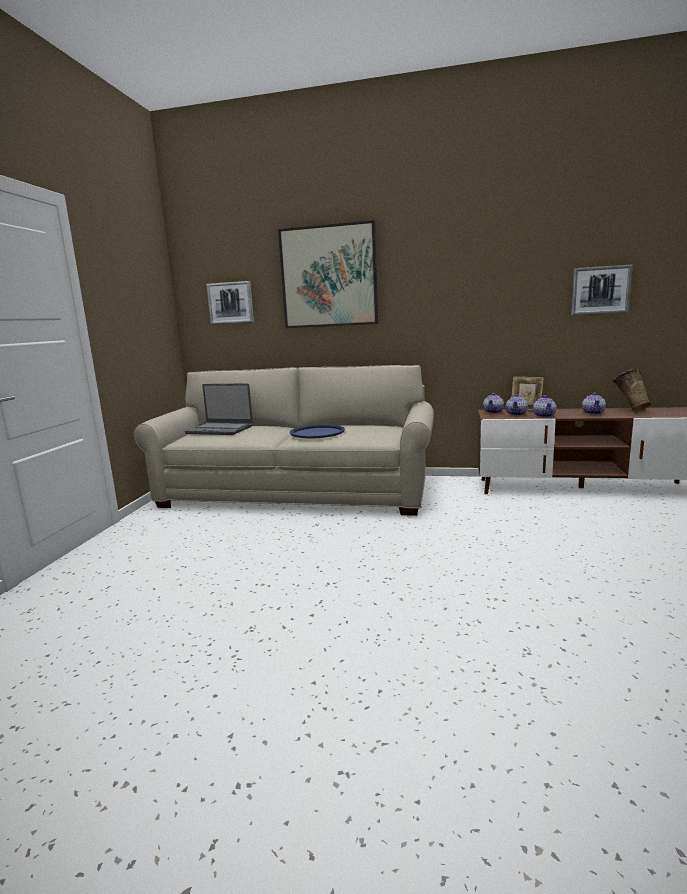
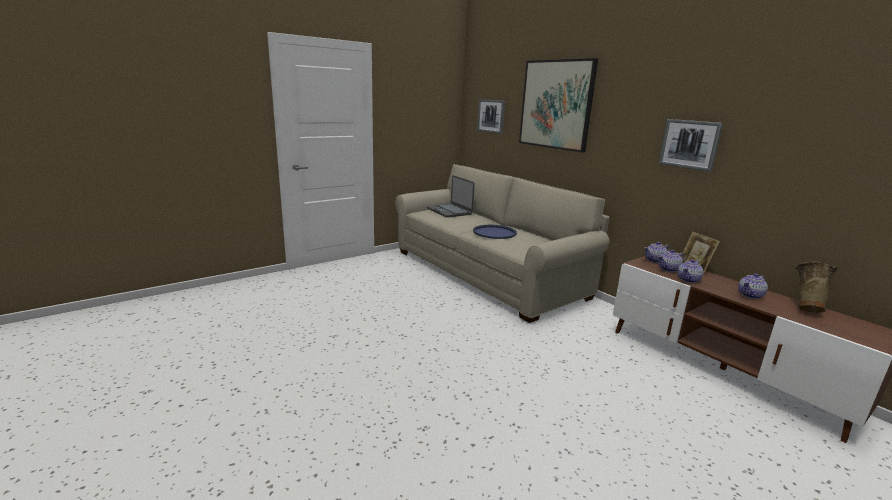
camera: 40 degrees right, 5 degrees up
(600, 290) = (815, 159): picture -> picture (689, 144)

